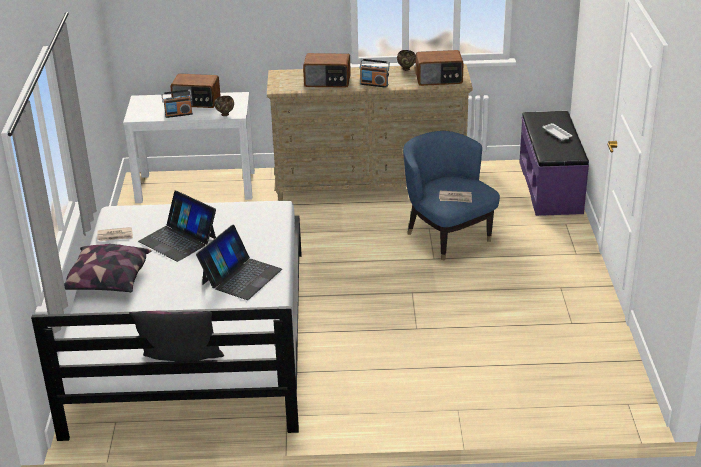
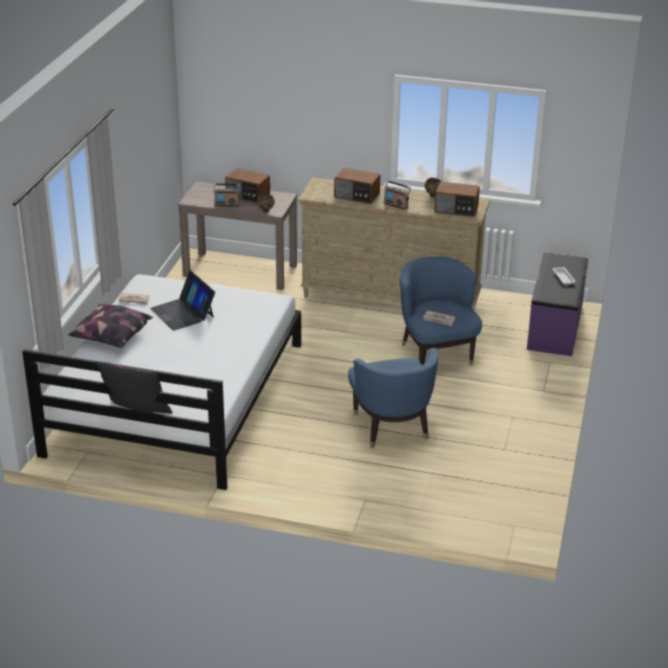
camera: 15 degrees right, 0 degrees up
(196, 186) = (240, 270): white console table -> brown console table
(241, 276) = (218, 352): laptop -> none
(443, 324) = (391, 427): none -> blue armchair

